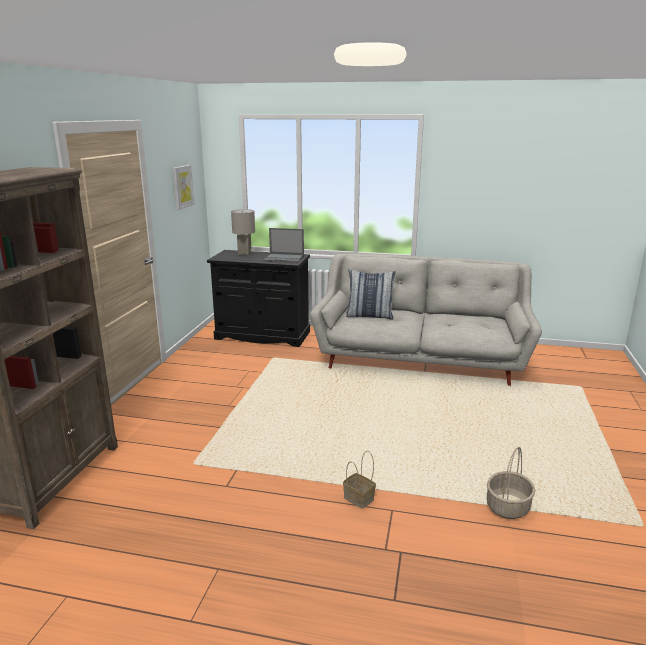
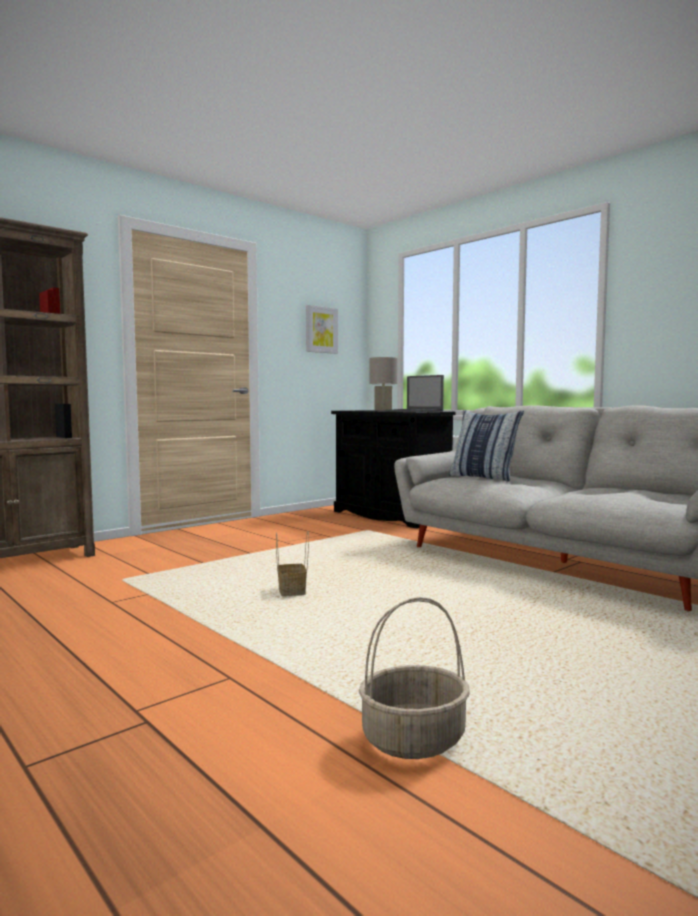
camera: 35 degrees right, 15 degrees down
(360, 499) = (215, 654): basket -> basket (292, 592)

